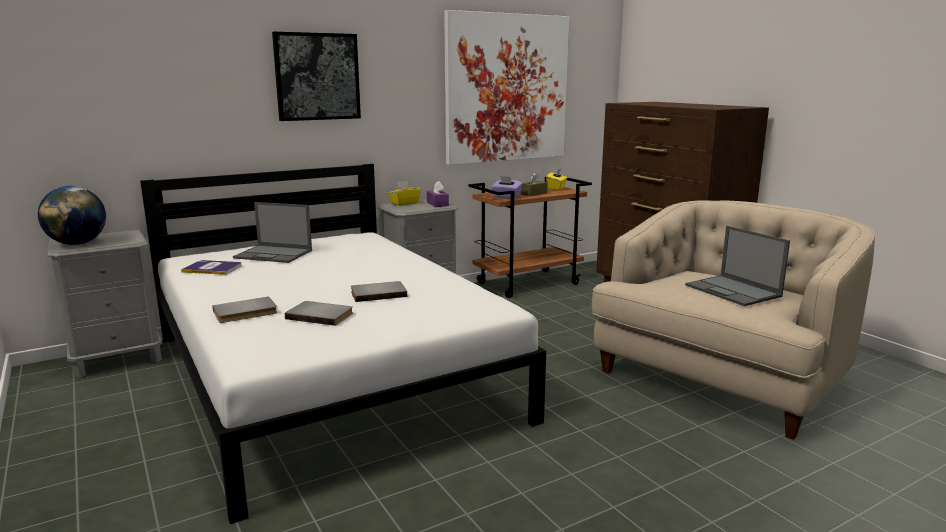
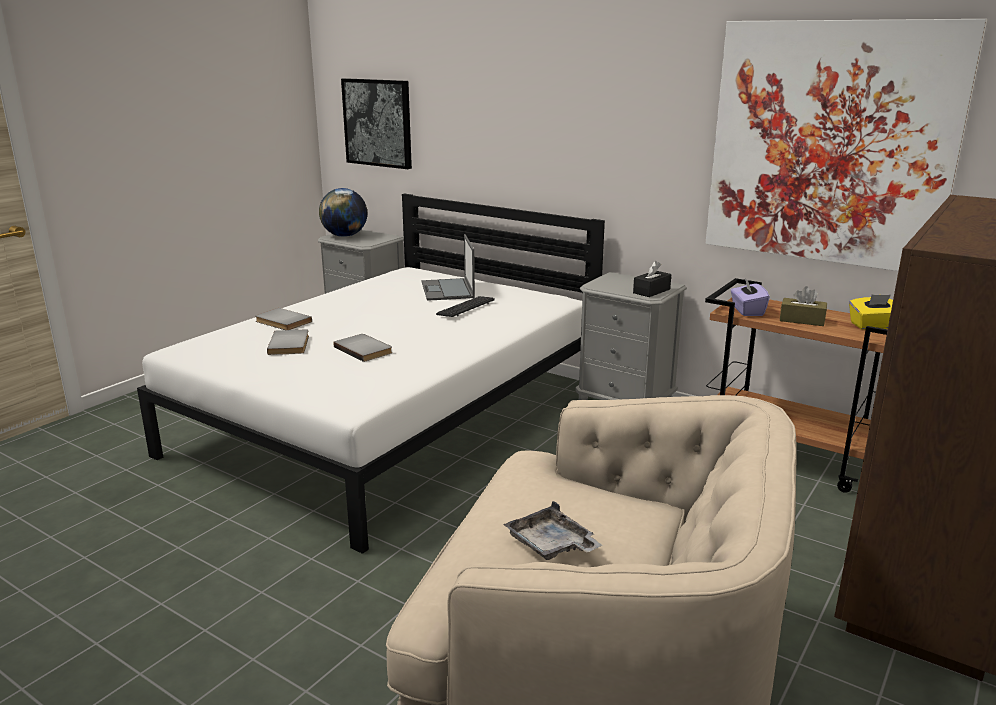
camera: 65 degrees right, 5 degrees up
(212, 268) = (387, 285): book -> none
(317, 77) = (557, 108): picture -> picture (378, 123)
(338, 254) = (466, 308): none -> keyboard
(404, 203) = (629, 279): yellow tissue box -> none
(437, 204) = (651, 291): purple tissue box -> black tissue box
(733, 291) = (551, 545): laptop -> grey tray

